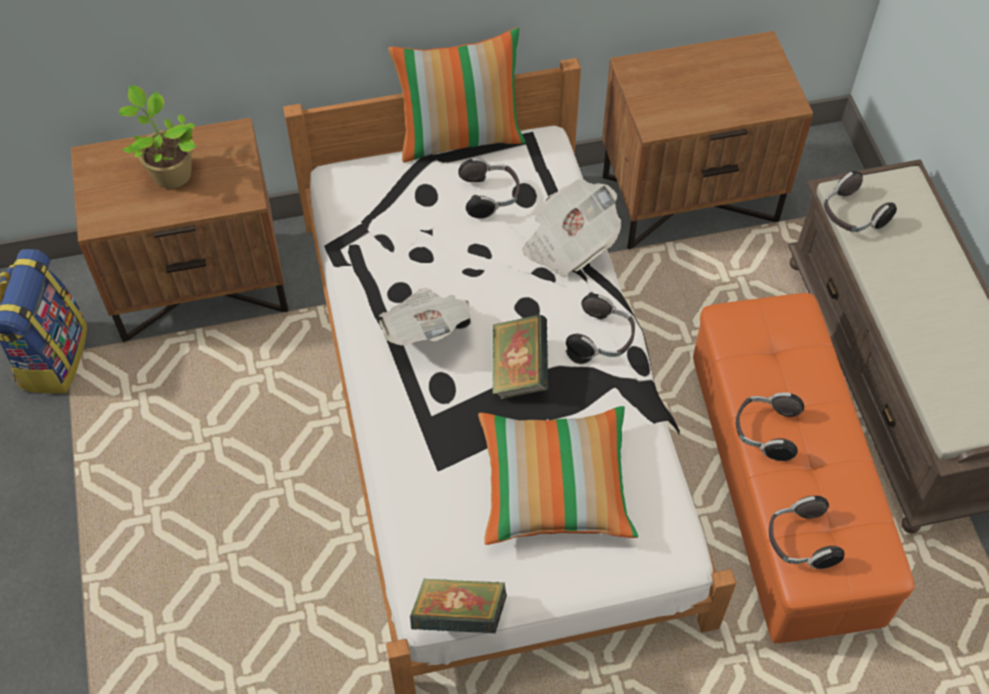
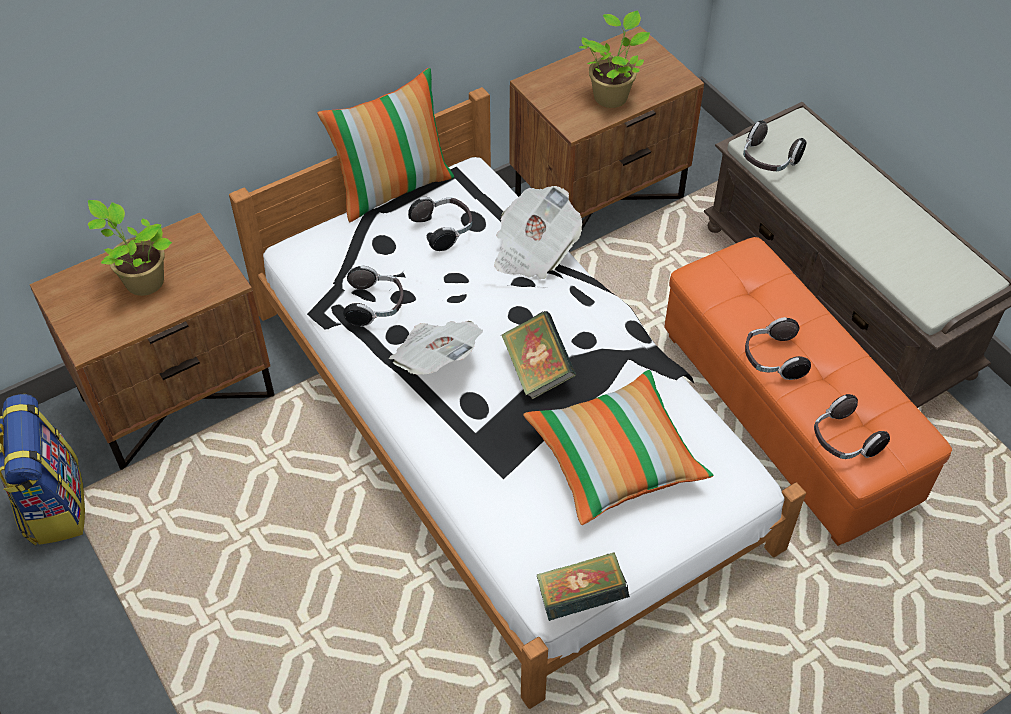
camera: 20 degrees left, 5 degrees down
(602, 339) = (599, 322): headphones -> headphones (375, 306)
(708, 101) = (611, 95): none -> potted plant

